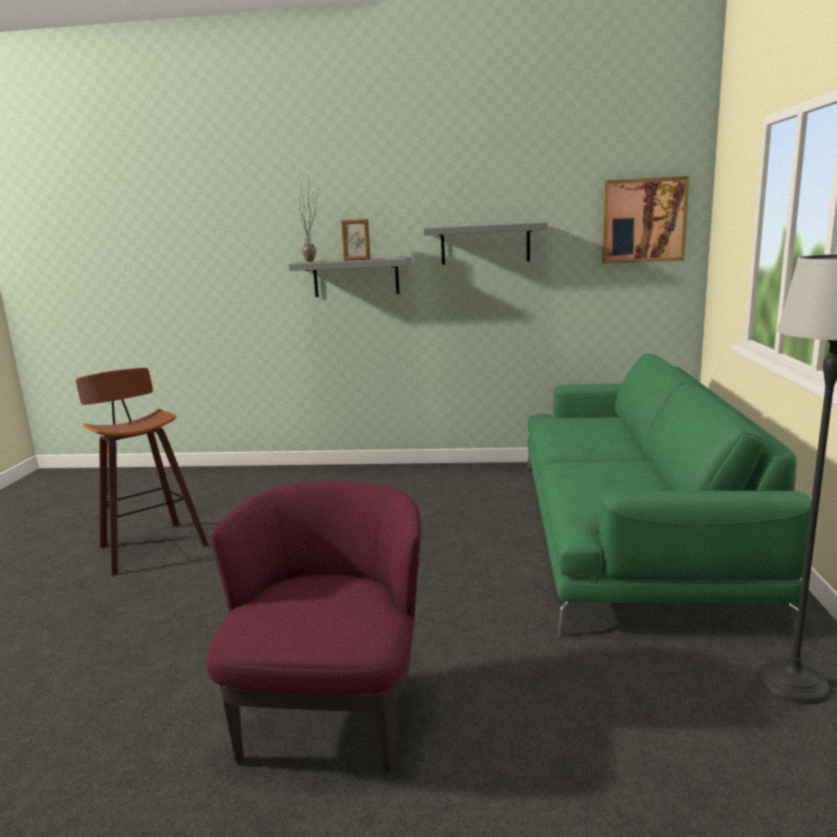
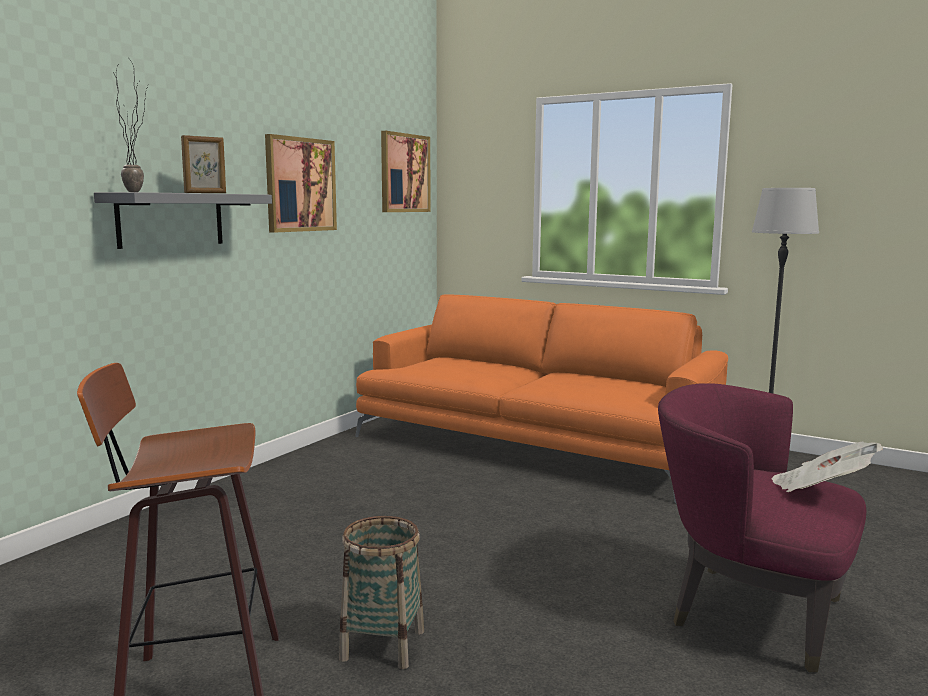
camera: 65 degrees left, 5 degrees down
(210, 574) = (382, 645): none -> basket
(331, 628) = (820, 490): none -> newspaper
(485, 244) = (300, 185): grey shelf -> picture
(628, 531) = (535, 442): green sofa -> orange sofa

